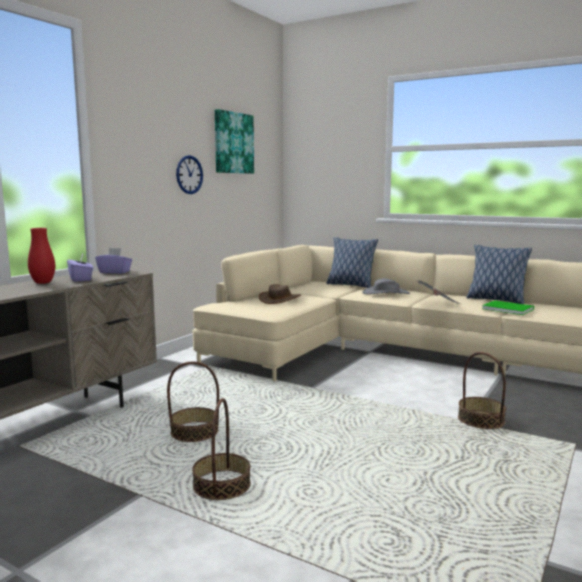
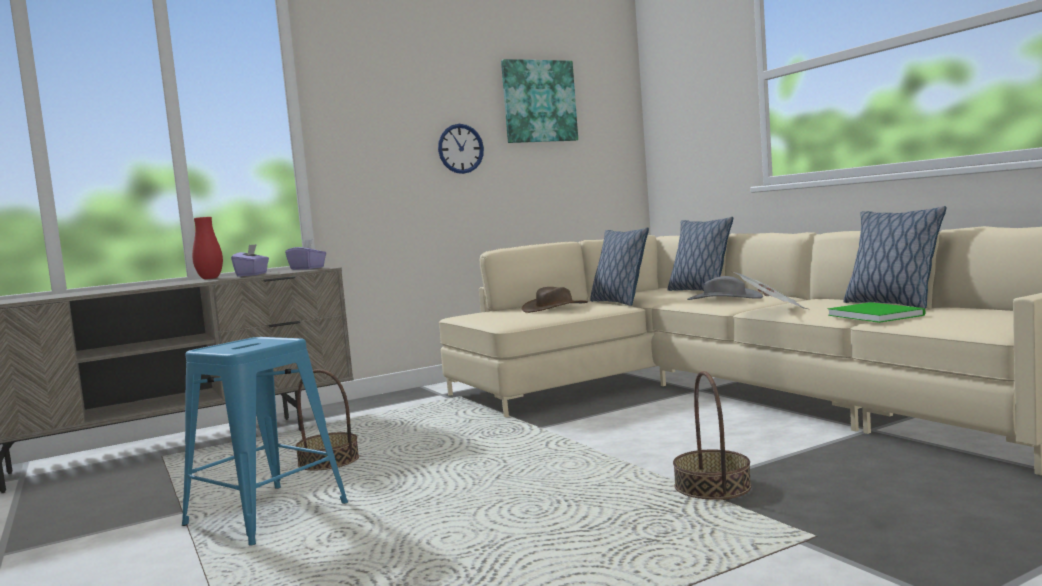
camera: 30 degrees right, 5 degrees down
(221, 485) = (266, 514): basket -> blue stool
(309, 293) = (619, 302): none -> pillow

